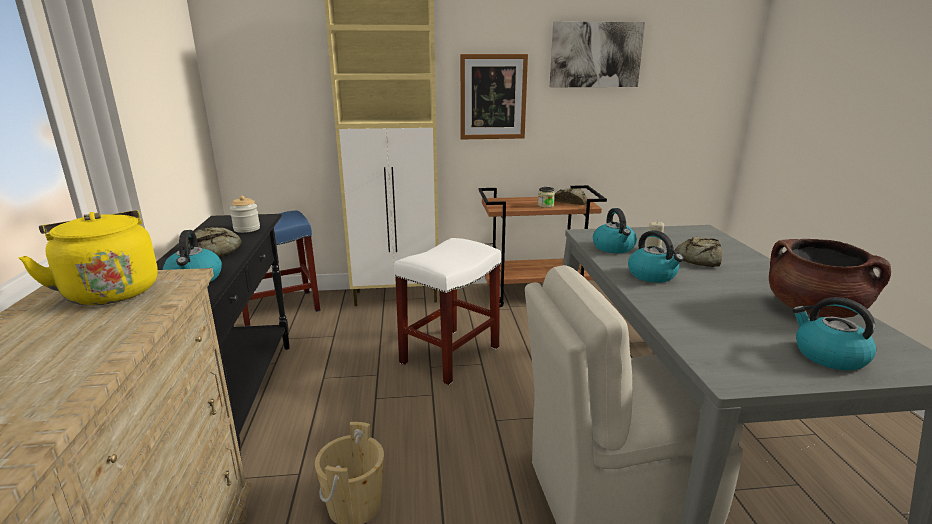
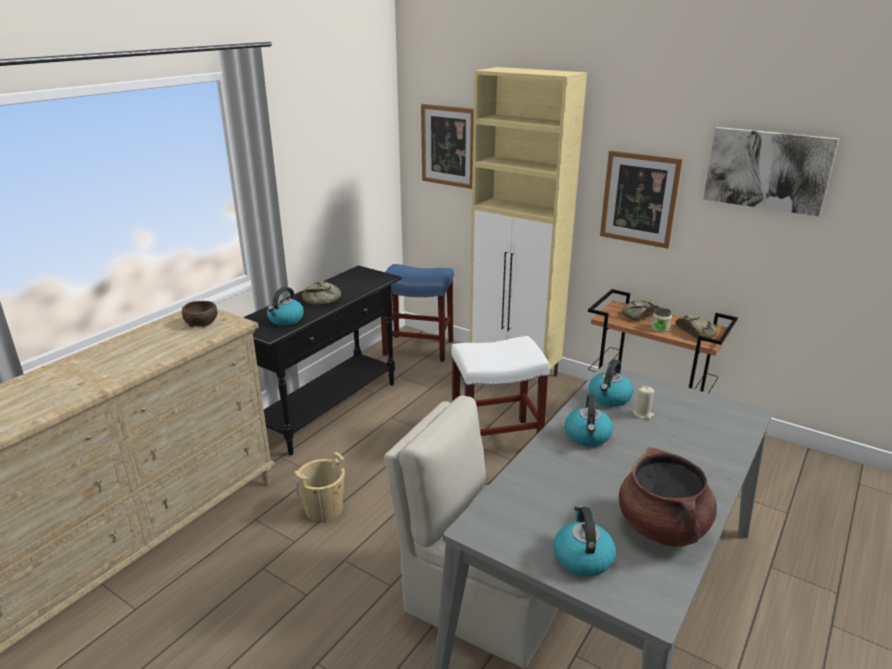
camera: 40 degrees right, 5 degrees up
(110, 291) = (202, 322): yellow kettle -> brown bowl
(247, 229) = (361, 285): jar -> none
(273, 71) = (448, 146): none -> picture
(698, 259) = (666, 440): bread -> bread (638, 314)

